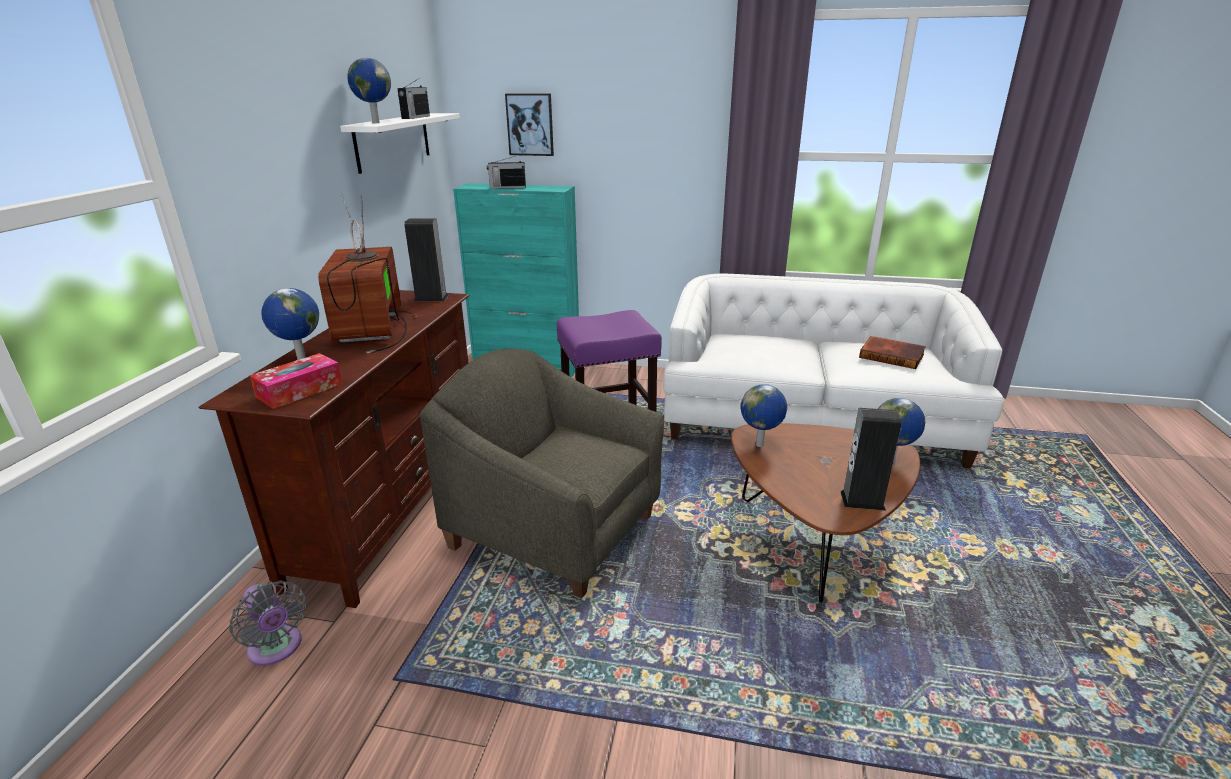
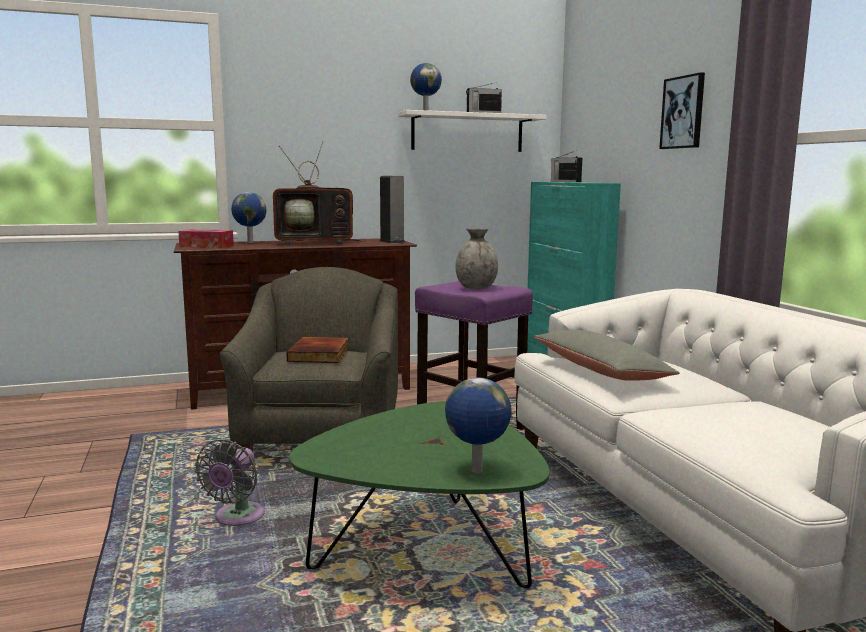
camera: 60 degrees right, 15 degrees down
(277, 649) = (146, 404): grey fan -> grey fan (237, 518)
(374, 328) = (316, 242): television -> television turned 150 degrees counterclockwise
(530, 124) = (604, 123): picture -> picture (683, 112)
(612, 324) = (476, 288): none -> grey vase
(757, 359) = (600, 370): none -> grey pillow
(760, 445) = (428, 413): globe -> none
(813, 538) = (426, 551): brown coffee table -> green coffee table
(862, 500) = (361, 464): speaker -> none
(892, 355) = (762, 422): book -> book (320, 354)

